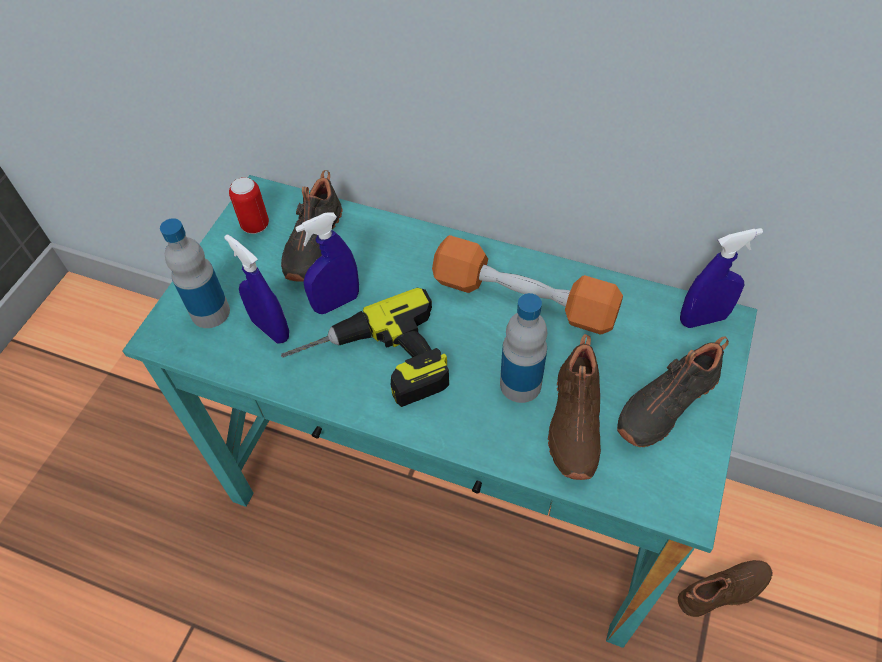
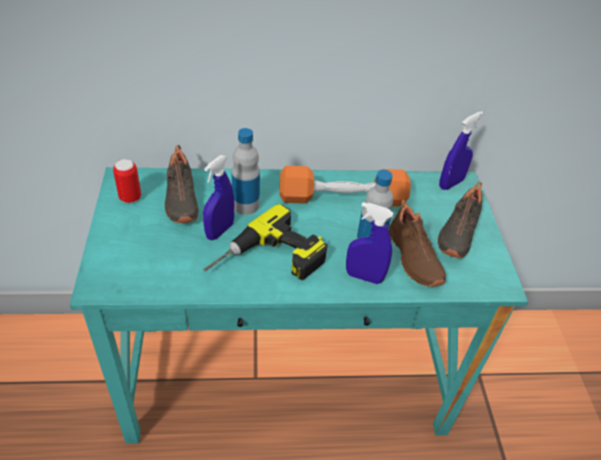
camera: 30 degrees left, 10 degrees down
(210, 312) = (128, 260): bottle -> bottle (245, 205)
(271, 329) = (181, 259): blue spray bottle -> blue spray bottle (364, 277)
(723, 592) = (487, 378): brown shoe -> none

